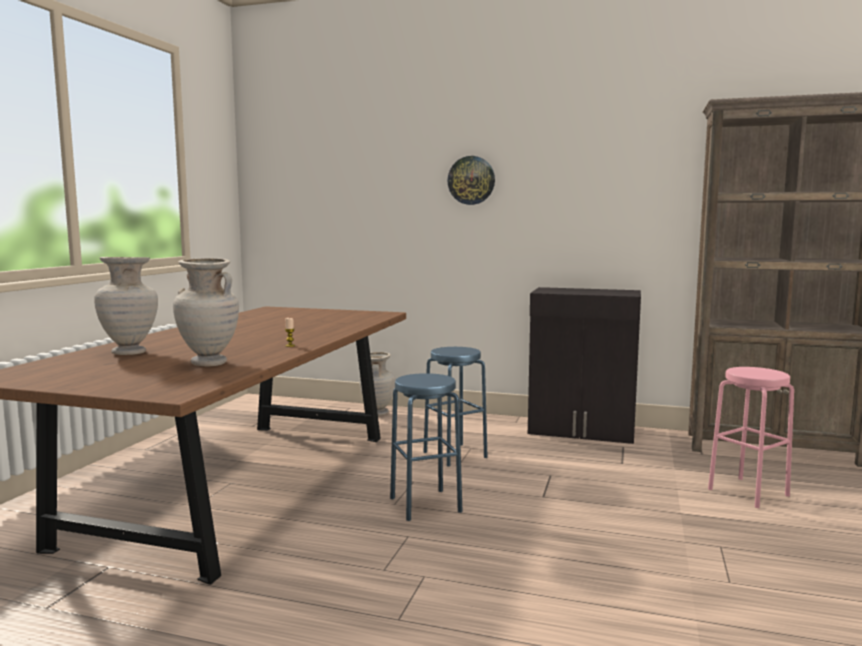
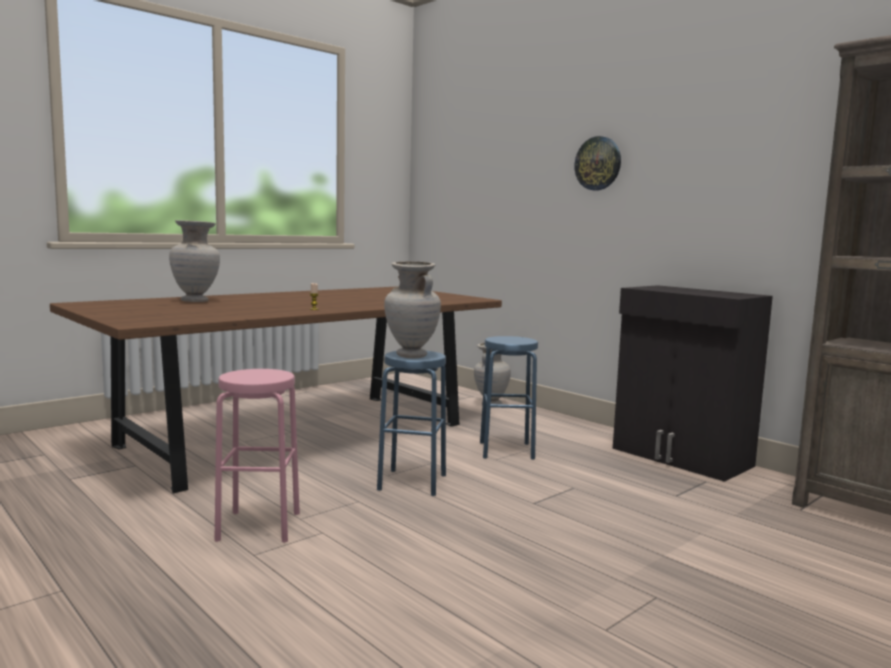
camera: 30 degrees right, 0 degrees up
(208, 363) = (218, 312): beige vase -> beige vase (411, 356)
(748, 492) = (794, 560): pink stool -> pink stool (259, 526)

